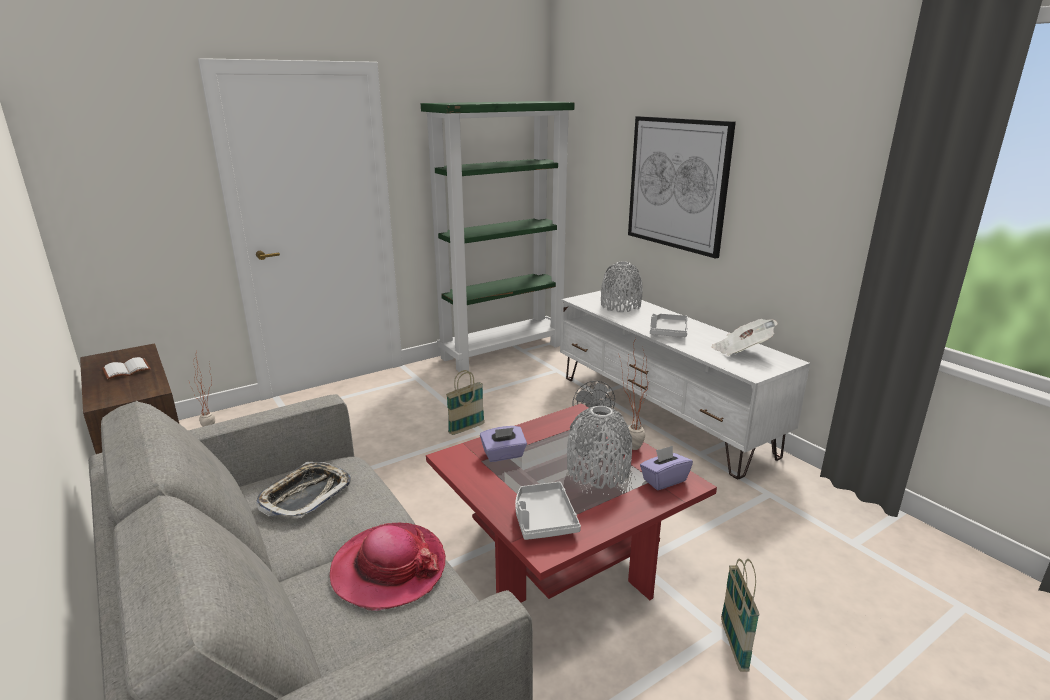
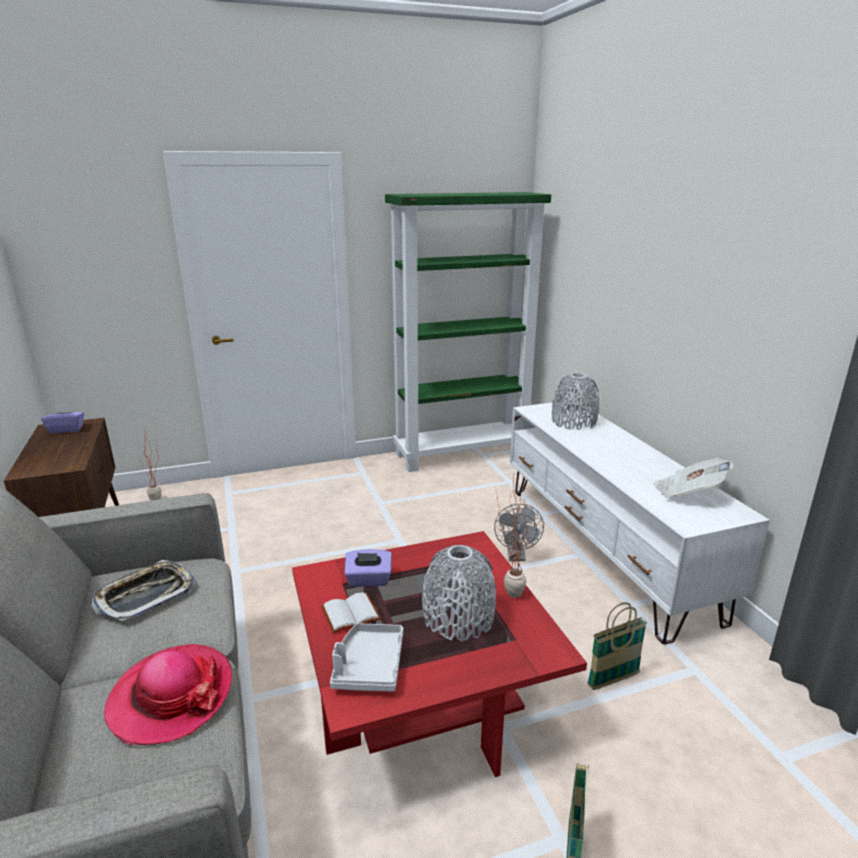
camera: 15 degrees right, 0 degrees up
(126, 370) = (63, 442): white book -> white book (350, 615)
(466, 429) = (387, 535): basket -> basket (613, 680)
(664, 480) = (527, 642): purple tissue box -> purple tissue box (66, 429)
(668, 332) = (611, 459): grey tray -> none
(677, 184) = (645, 291): picture -> none

